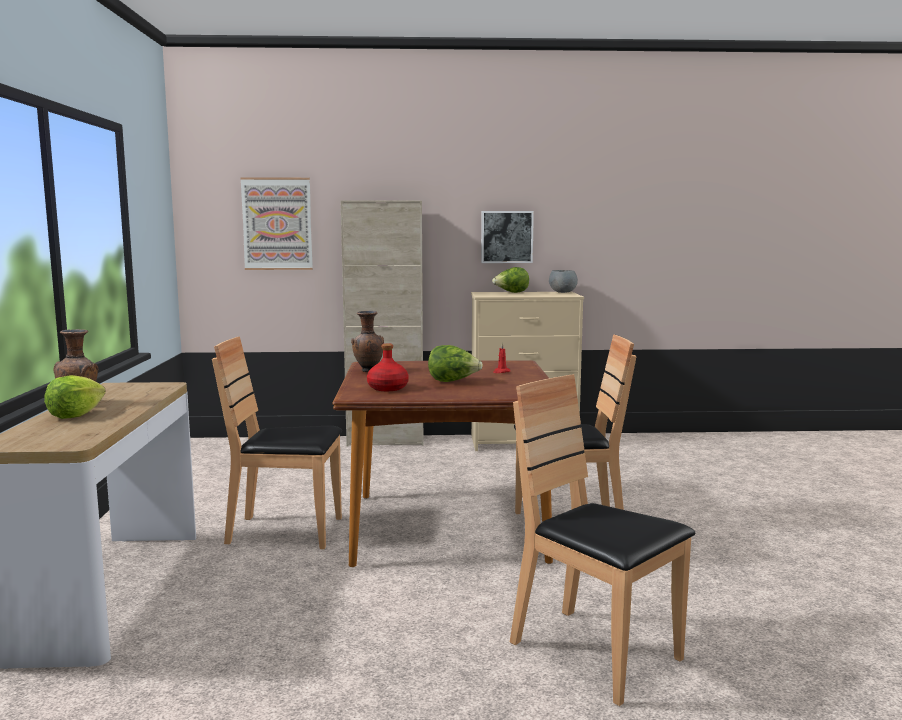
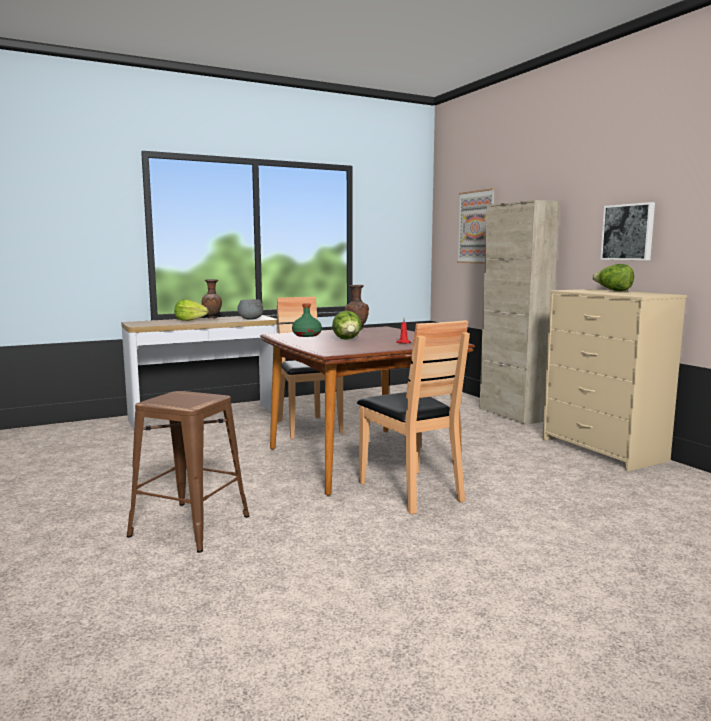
camera: 65 degrees right, 0 degrees up
(388, 388) = (307, 335): red bottle -> green bottle
(563, 292) = (664, 294): grey bowl -> grey bowl (251, 319)
(595, 653) = (191, 525): brown chair -> brown stool

